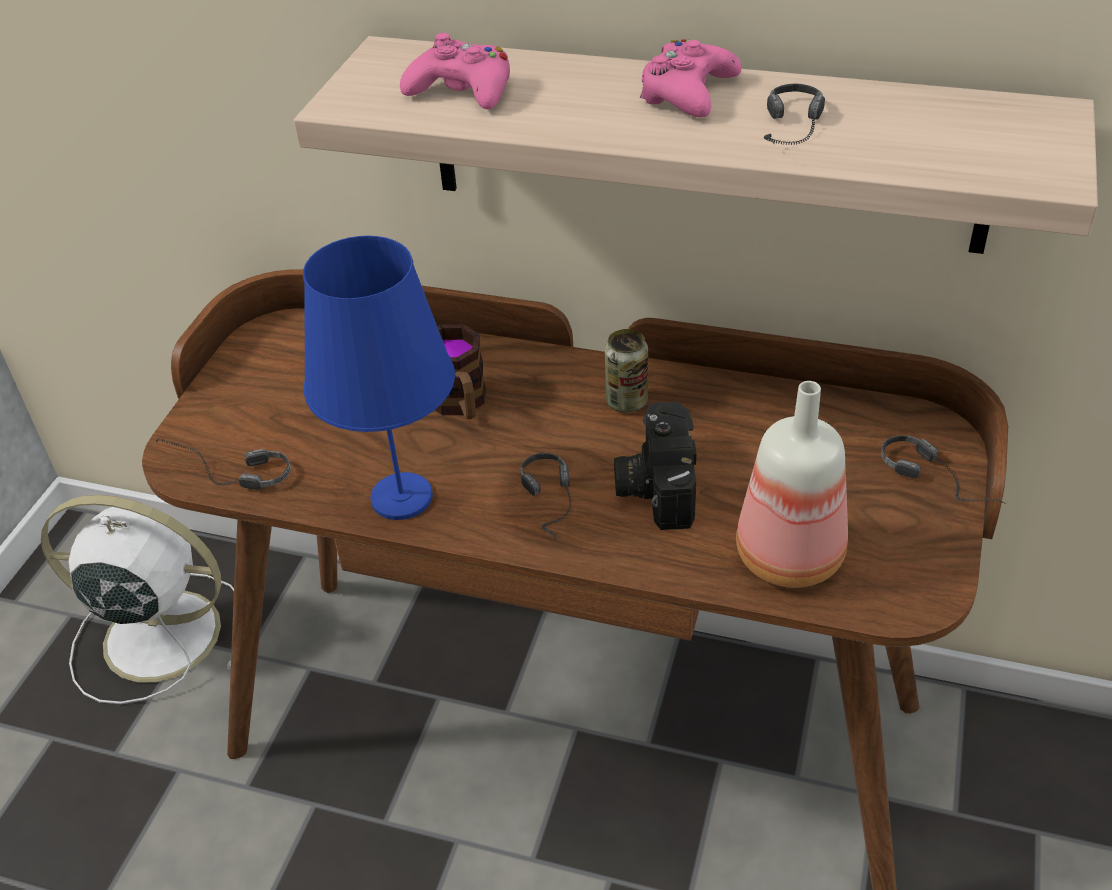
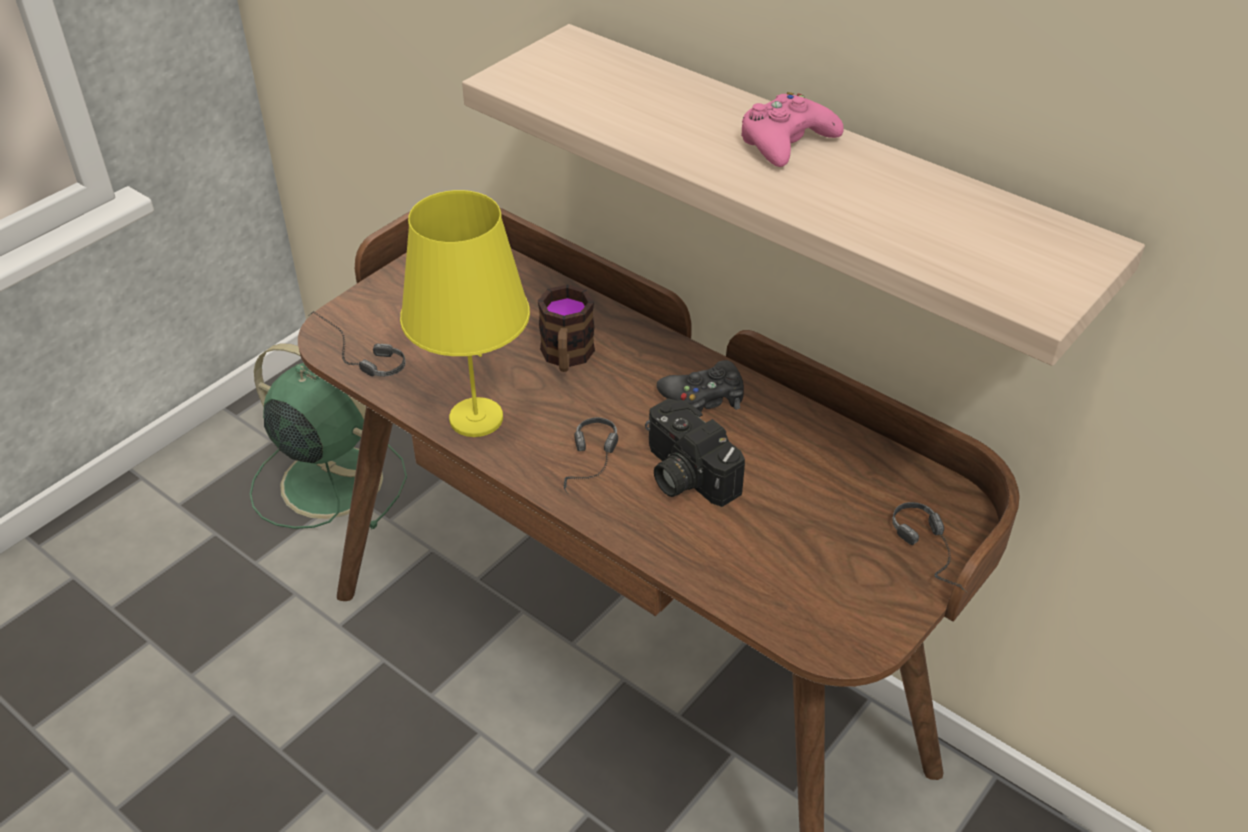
camera: 20 degrees right, 0 degrees up
(157, 635) = (328, 480): white fan -> green fan
(402, 496) = (477, 418): blue table lamp -> yellow table lamp
(462, 90) = (606, 91): pink game controller -> none
(626, 401) = (704, 398): can -> black game controller
(654, 484) = (683, 475): camera -> camera turned 60 degrees counterclockwise
(792, 559) = (759, 575): bottle -> none
(793, 136) = (844, 204): headphones -> none

